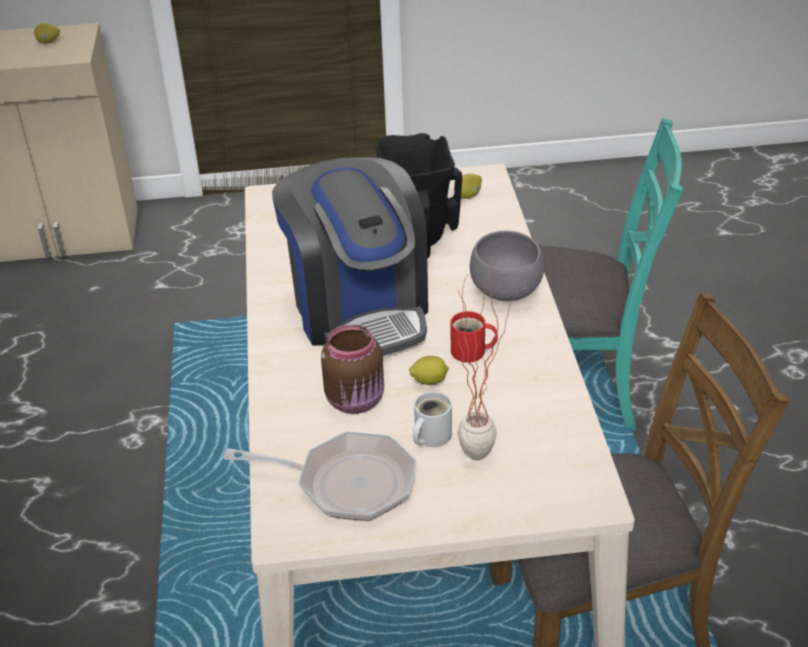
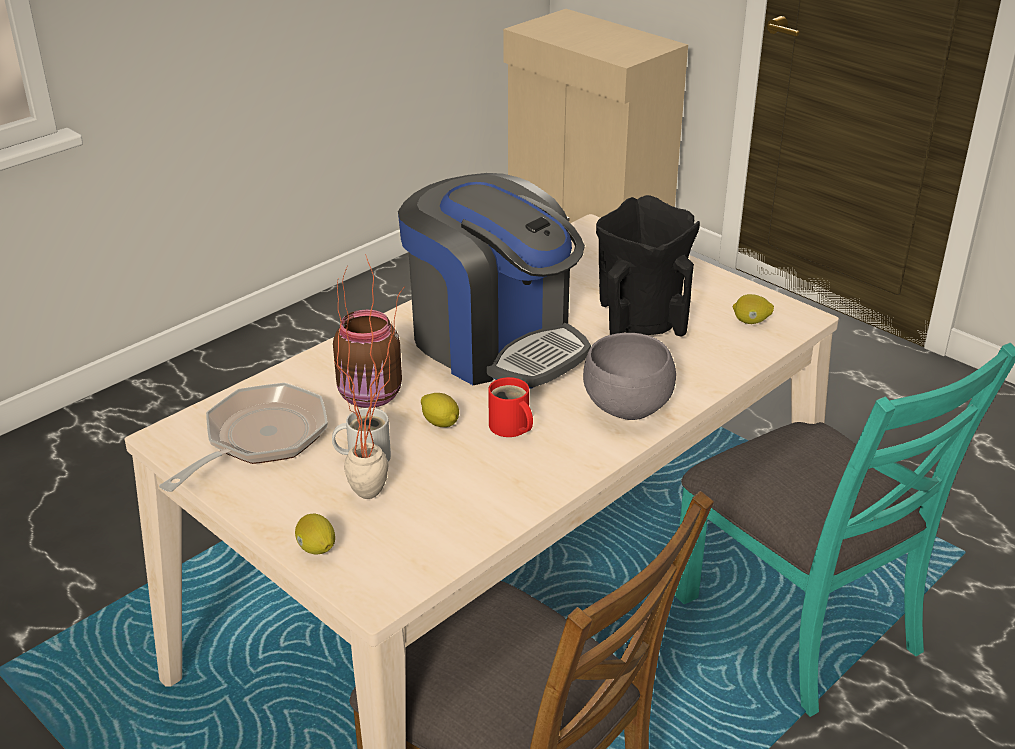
camera: 50 degrees right, 5 degrees down
(48, 42) = (625, 42): lemon -> lemon (317, 549)
(346, 483) = (259, 439): frying pan -> frying pan turned 120 degrees counterclockwise
(359, 309) = (495, 343): coffee machine -> coffee machine turned 75 degrees counterclockwise

